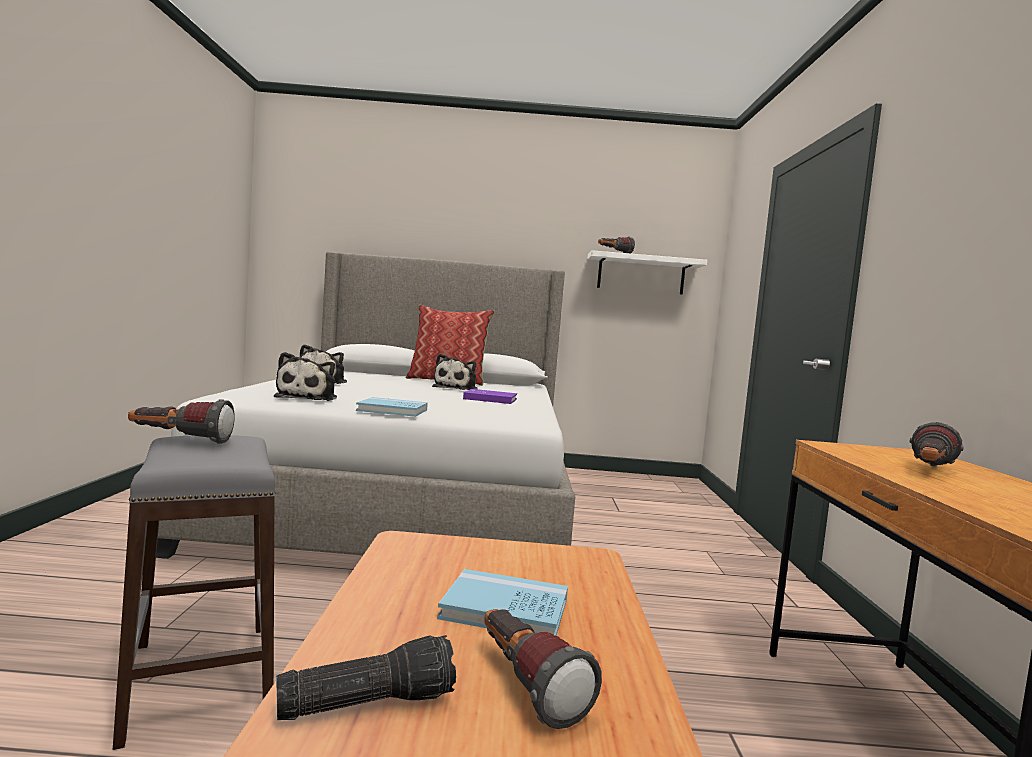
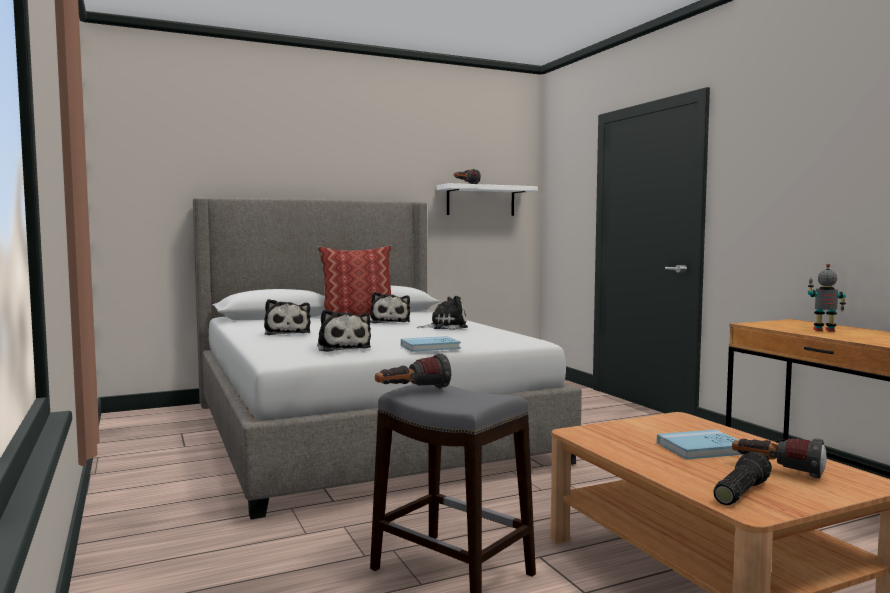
camera: 25 degrees left, 0 degrees up
(490, 399) = (445, 327): purple book -> plush toy
(929, 471) = (824, 330): flashlight -> toy robot

